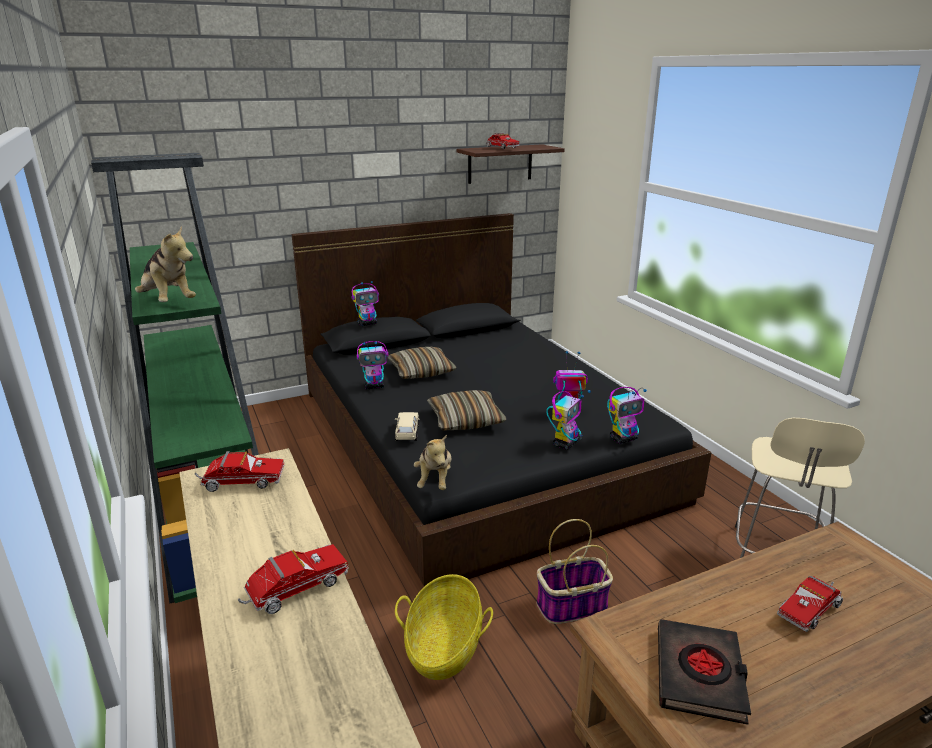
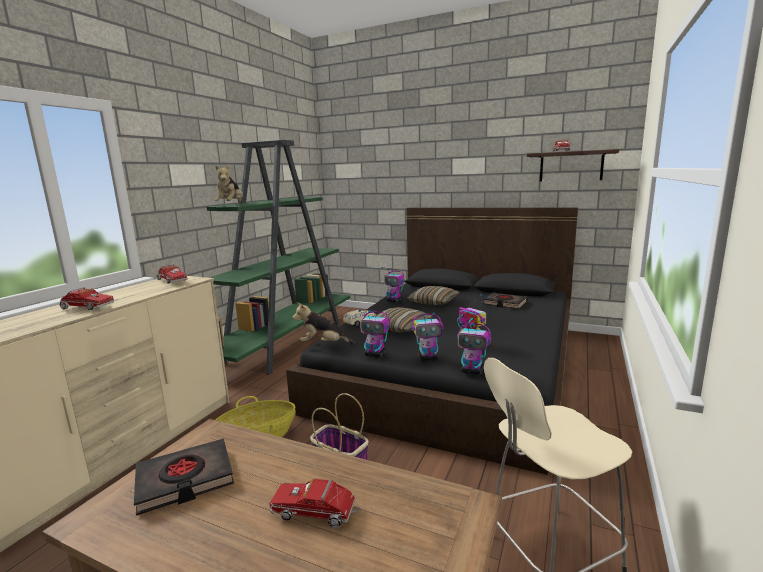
camera: 50 degrees right, 10 degrees down
(367, 323) = (435, 270): toy robot -> toy robot (375, 355)
(435, 480) = (323, 344): plush toy -> plush toy turned 45 degrees clockwise
(493, 348) = (504, 303): none -> black book

